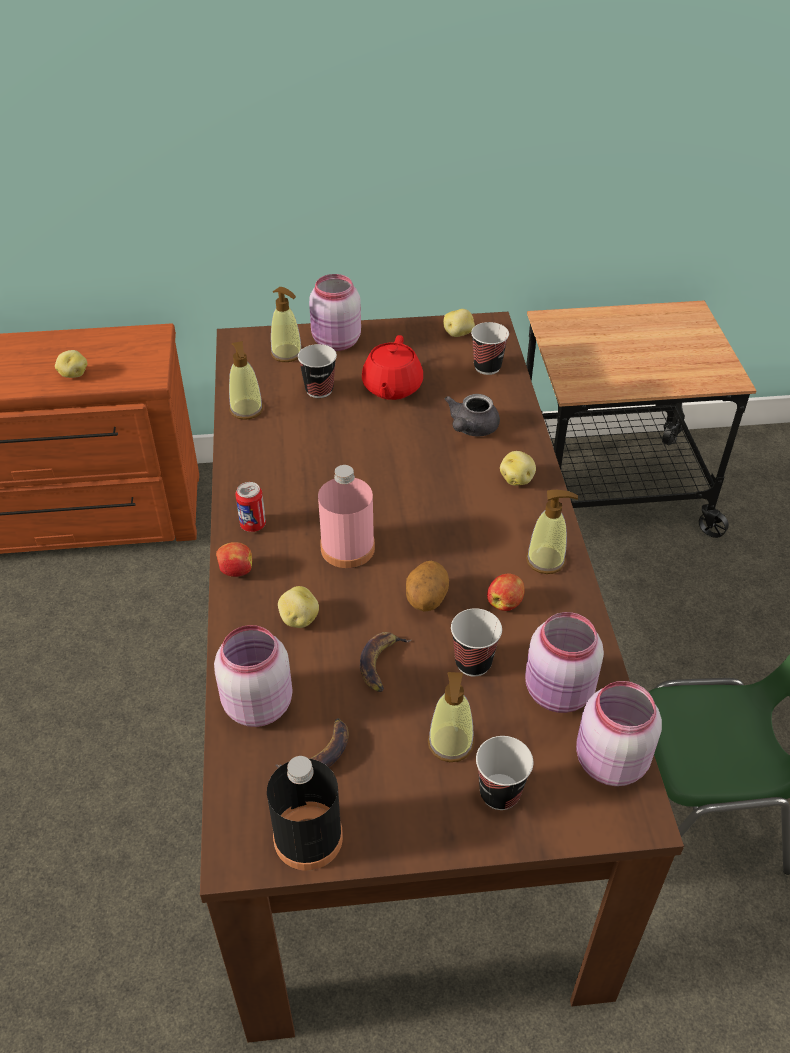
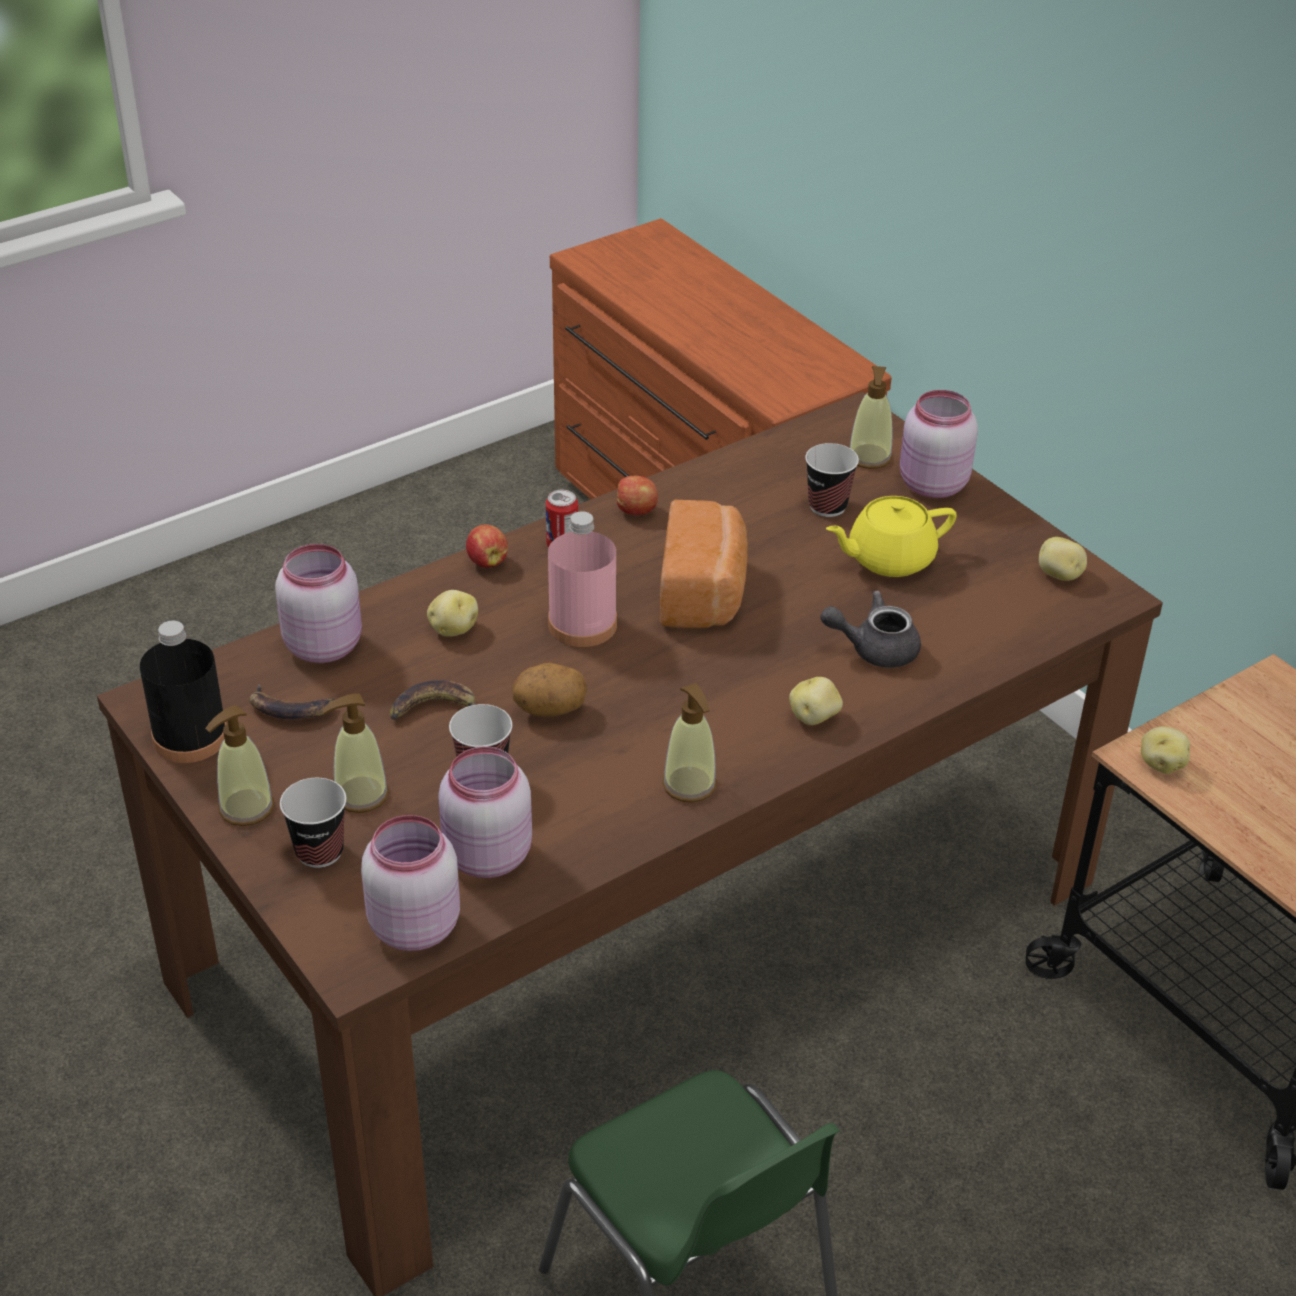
camera: 60 degrees right, 5 degrees down
(73, 374) = (731, 351): potato -> potato (1161, 764)
(246, 410) = (740, 469): soap dispenser -> soap dispenser (246, 808)
(359, 477) = (704, 592): none -> bread
(391, 388) = (888, 558): red teapot -> yellow teapot
(487, 367) = (1014, 622): cup -> none
(505, 603) = (592, 772): apple -> apple (637, 511)

